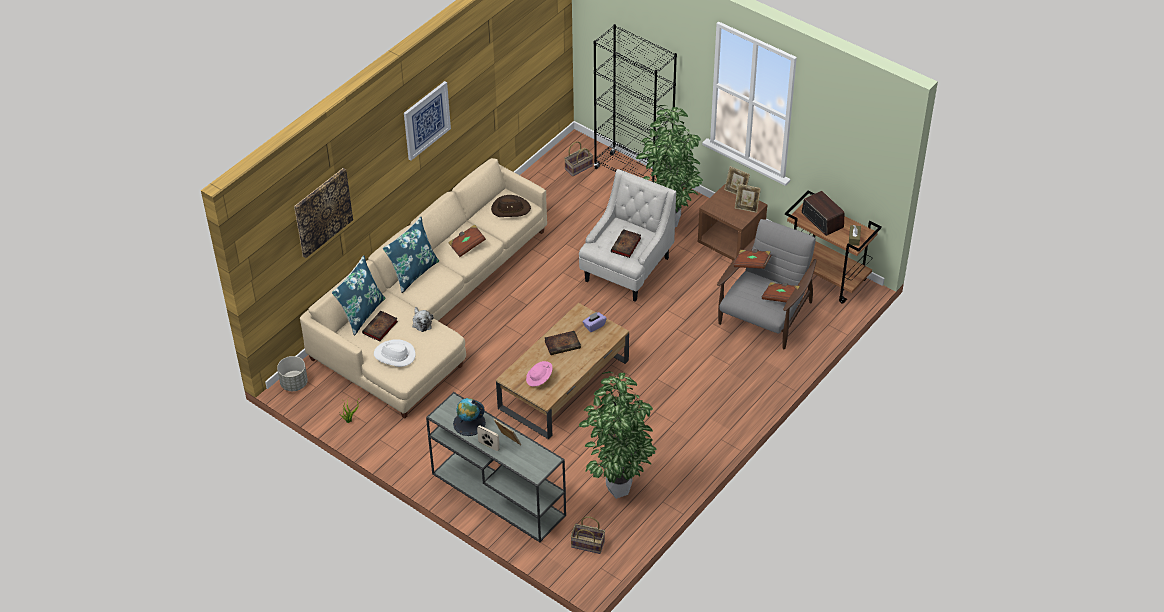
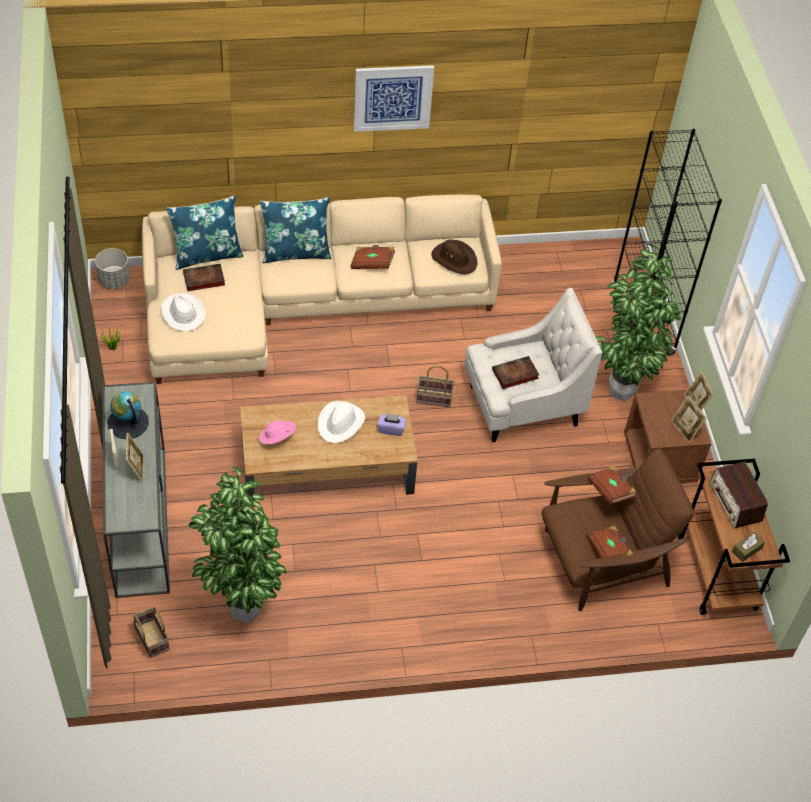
camera: 40 degrees right, 5 degrees up
(322, 212) = (201, 118): picture -> none
(421, 323) = (243, 303): plush toy -> none
(563, 344) = (340, 423): book -> white hat
(578, 168) = (598, 275): basket -> basket (433, 398)
(765, 315) = (602, 560): grey armchair -> brown armchair
(822, 220) = (735, 502): radio -> radio turned 150 degrees clockwise

